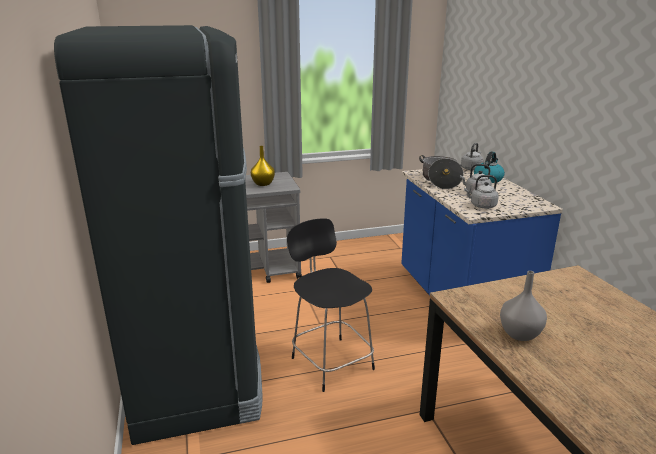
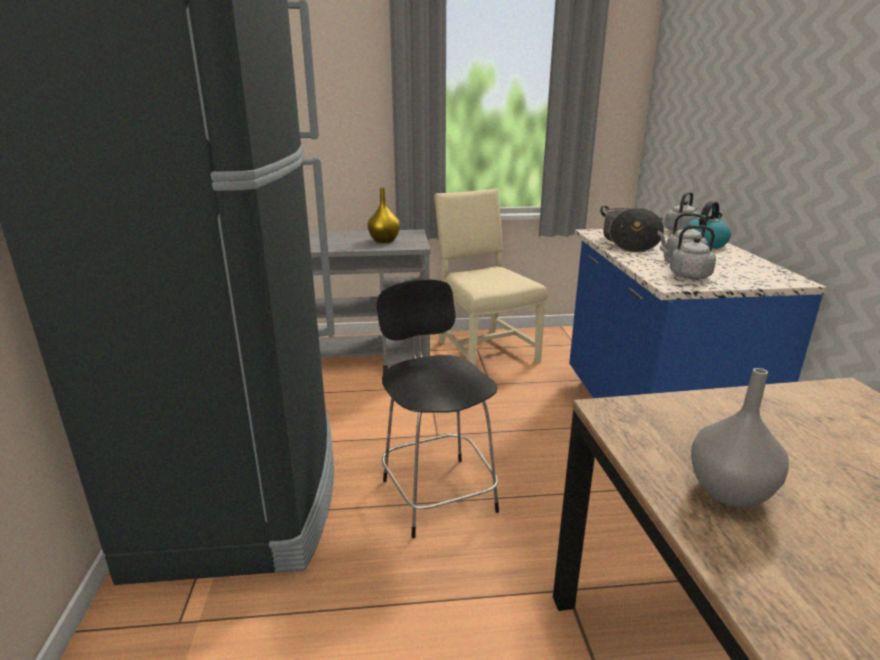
camera: 10 degrees right, 0 degrees up
(335, 258) = (483, 350): none -> beige chair

